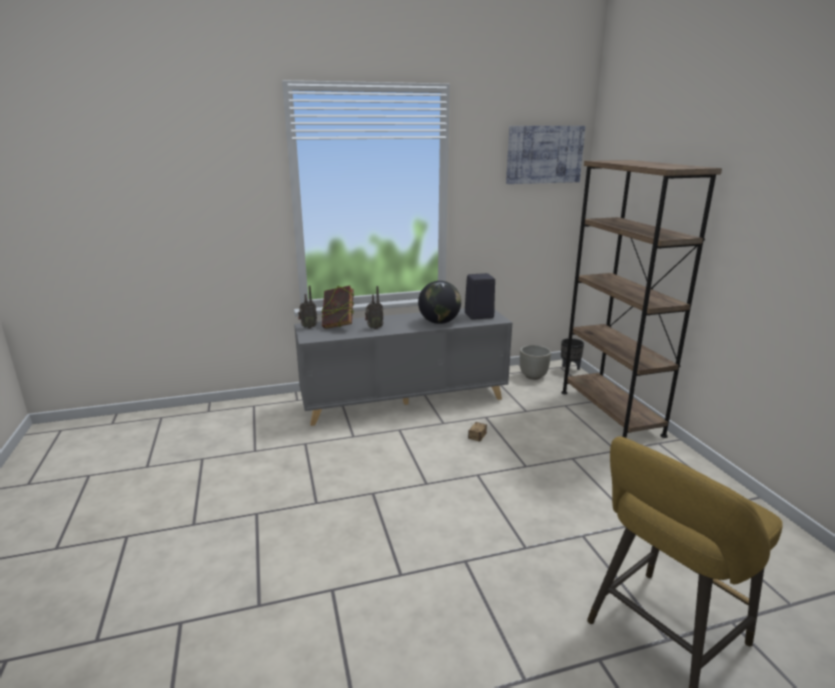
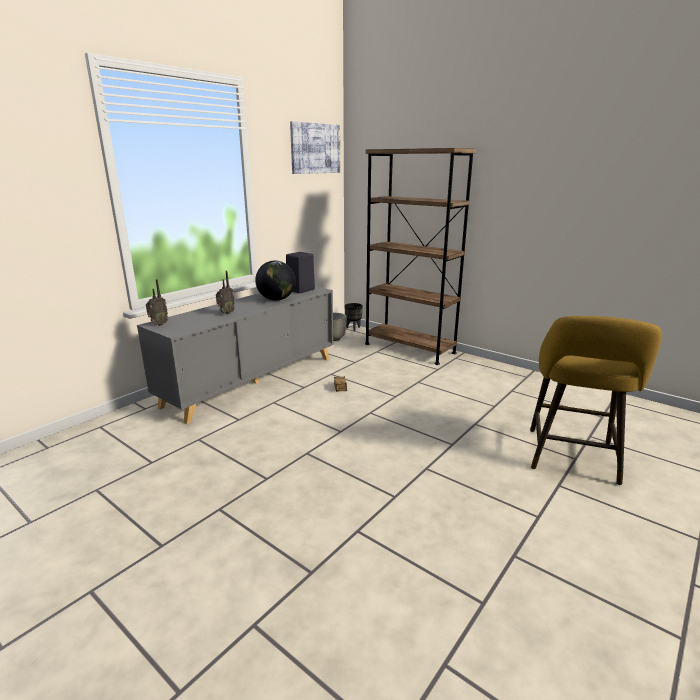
camera: 35 degrees left, 0 degrees up
(338, 325) = (188, 318): book -> none

